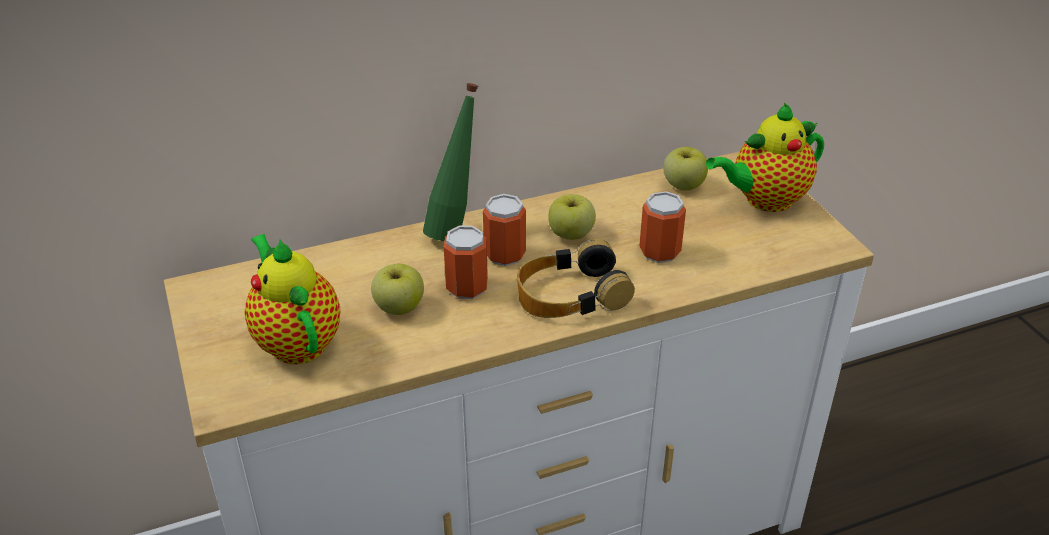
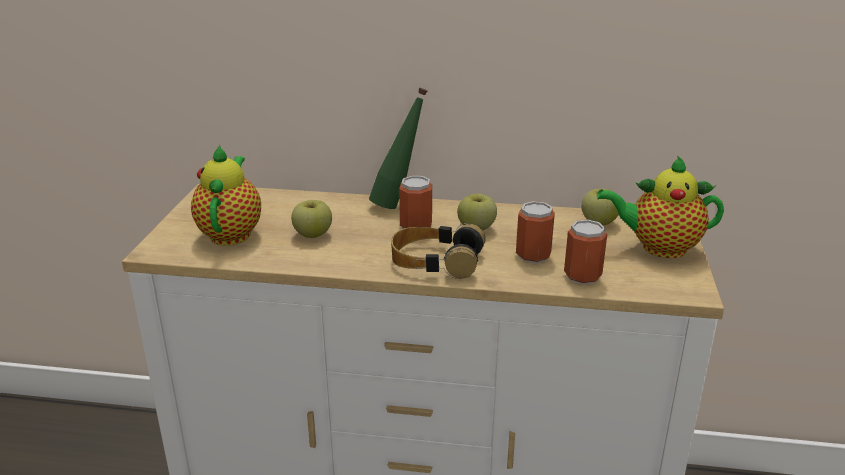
camera: 30 degrees right, 10 degrees down
(467, 287) = (369, 236): can -> can (582, 276)

